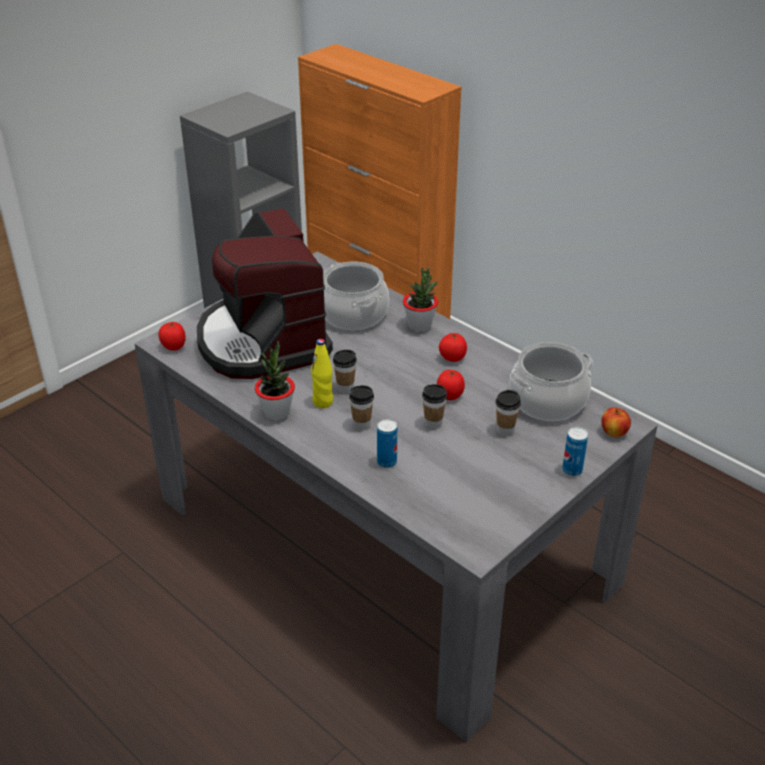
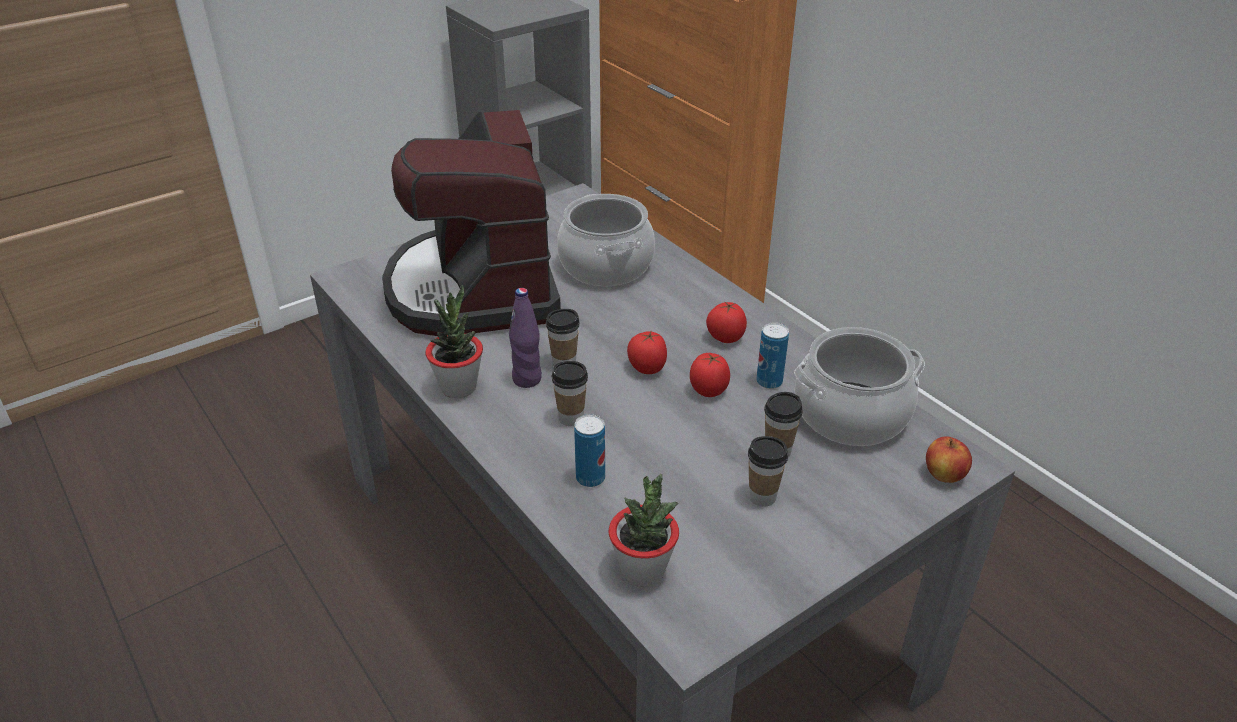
camera: 10 degrees right, 0 degrees up
(173, 347) = (357, 284): tomato -> tomato (647, 368)
(323, 402) = (527, 379): yellow bottle -> purple bottle
(420, 326) = (691, 290): potted plant -> potted plant (643, 571)
(433, 424) = (674, 428): cup -> cup (762, 497)
(572, 470) = (868, 527): can -> can (769, 382)

